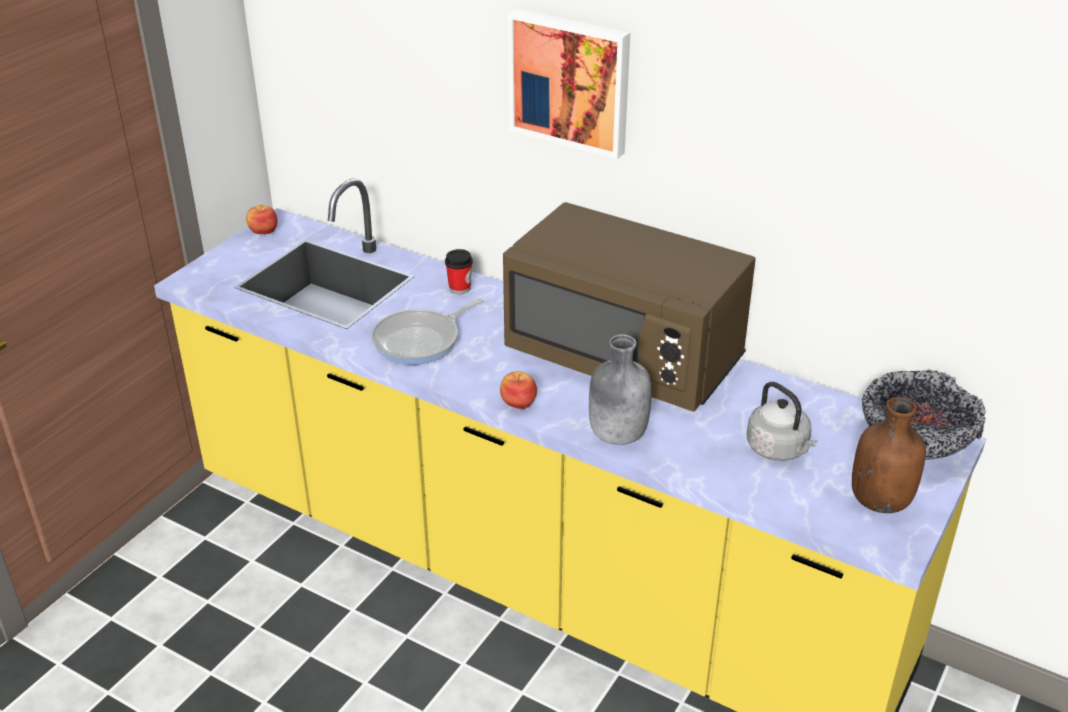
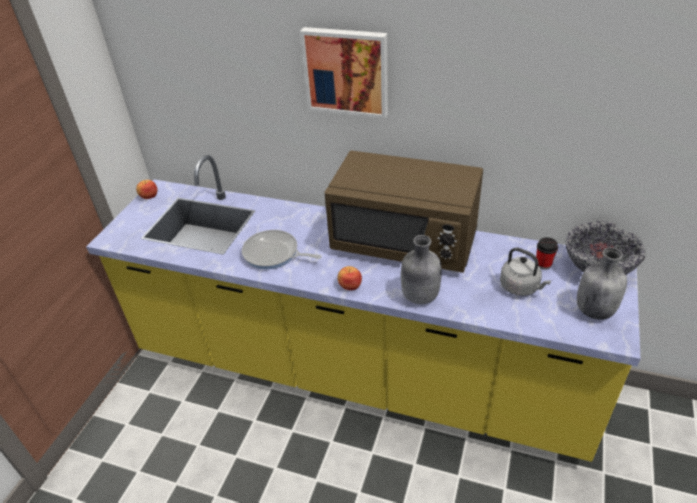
camera: 10 degrees left, 5 degrees up
(420, 340) = (273, 254): frying pan -> frying pan turned 75 degrees clockwise
(459, 288) = (287, 214): cup -> cup (543, 264)
(880, 500) = (594, 310): brown bottle -> grey bottle

